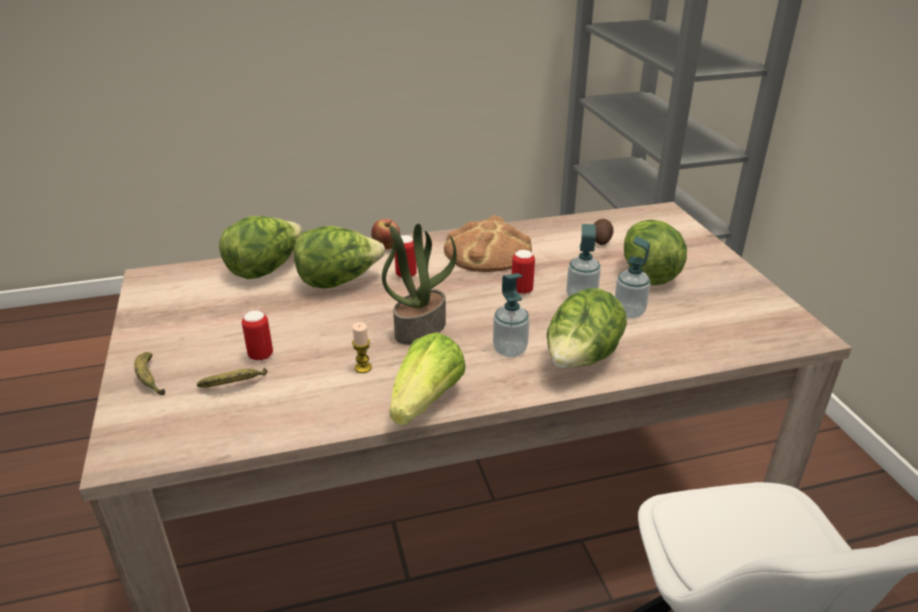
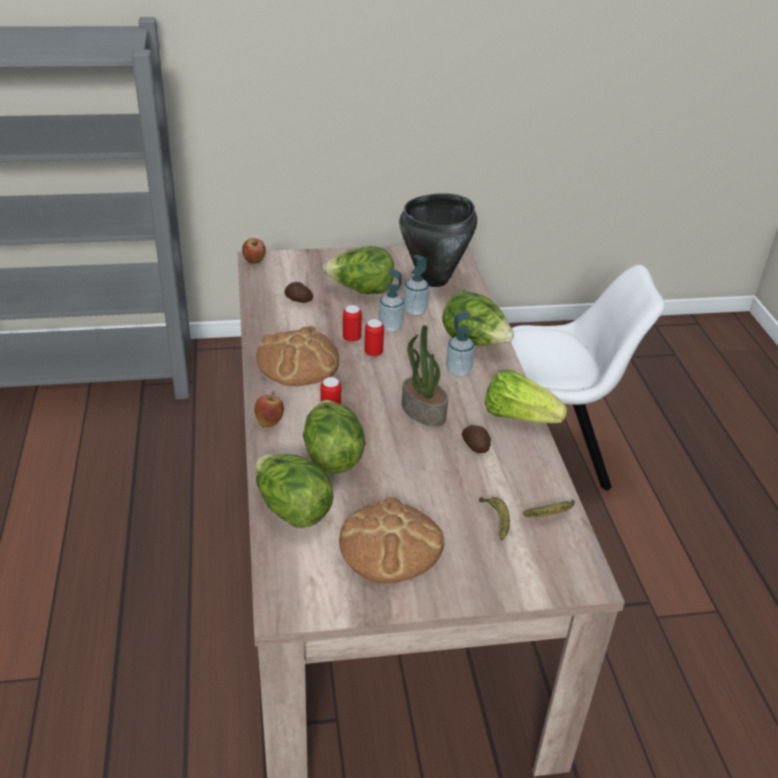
camera: 85 degrees left, 5 degrees up
(150, 379) = (484, 578): banana -> banana (551, 515)
(210, 321) = (390, 545): none -> bread
(261, 355) = (453, 506): can -> can (351, 338)
(363, 368) = (475, 445): candle -> potato
(659, 211) = (254, 261): none -> apple
(717, 322) = (434, 279): none -> black cooking pot

